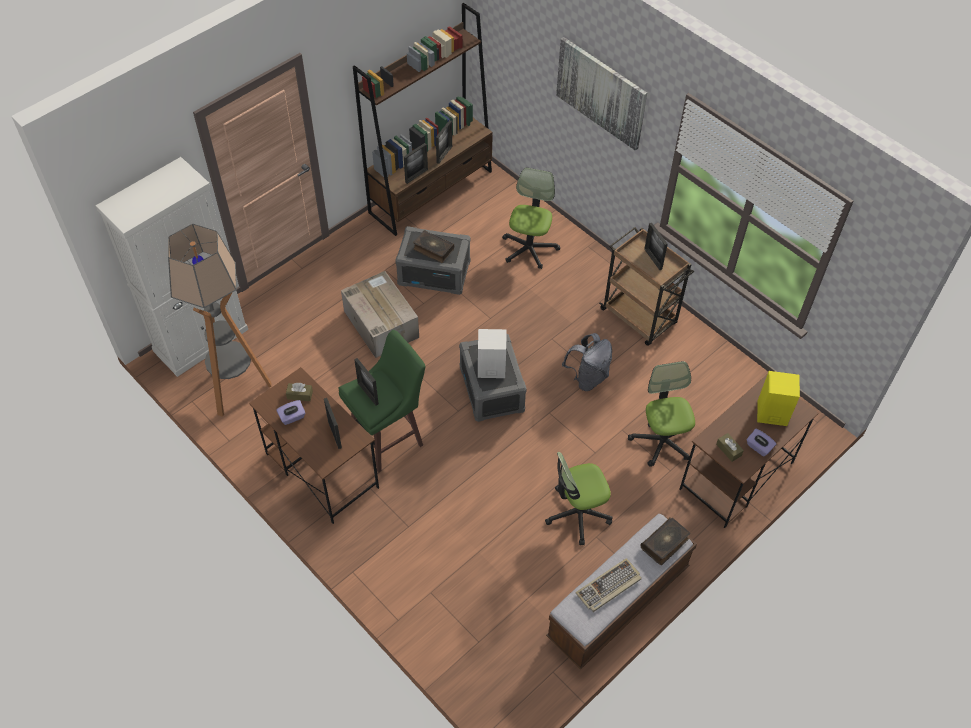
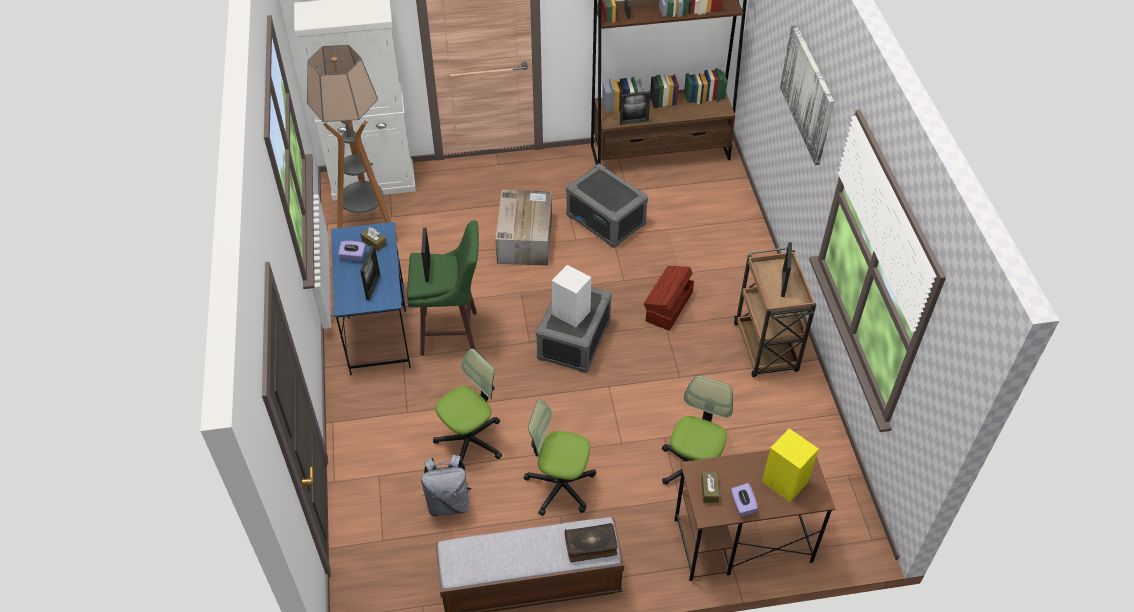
camera: 35 degrees right, 5 degrees down
(321, 470) = (377, 328): brown desk -> blue desk
(433, 250) = (605, 192): book -> none
(444, 154) = (674, 115): picture frame -> none
(529, 249) = (709, 239): office chair -> office chair (470, 440)
(542, 322) = (668, 307): none -> brown storage box
(587, 377) = (670, 375): grey backpack -> grey backpack (448, 502)
(608, 587) = (506, 551): keyboard -> none

